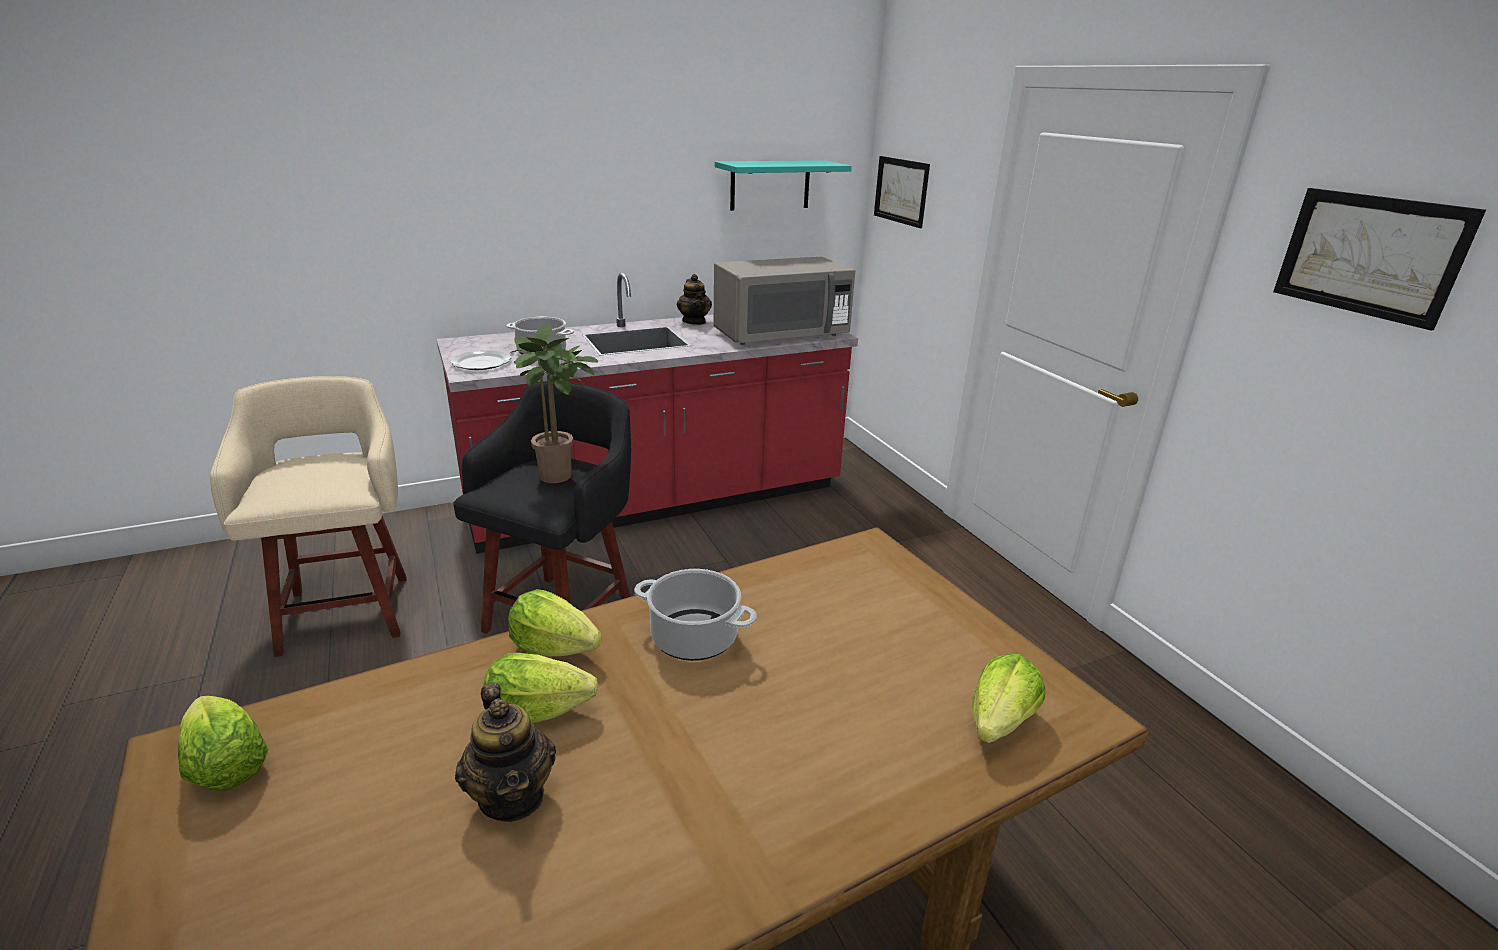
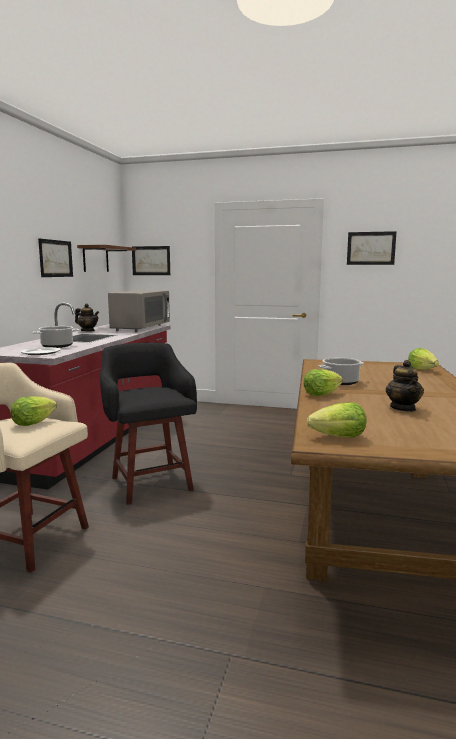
camera: 50 degrees left, 15 degrees down
(512, 796) = (403, 408): teapot -> teapot turned 75 degrees clockwise
(537, 711) = (359, 401): lettuce -> lettuce (33, 423)
(560, 477) = (153, 389): potted plant -> none
(651, 190) = (56, 258): none -> picture
(770, 185) = (95, 259): turquoise shelf -> brown shelf

